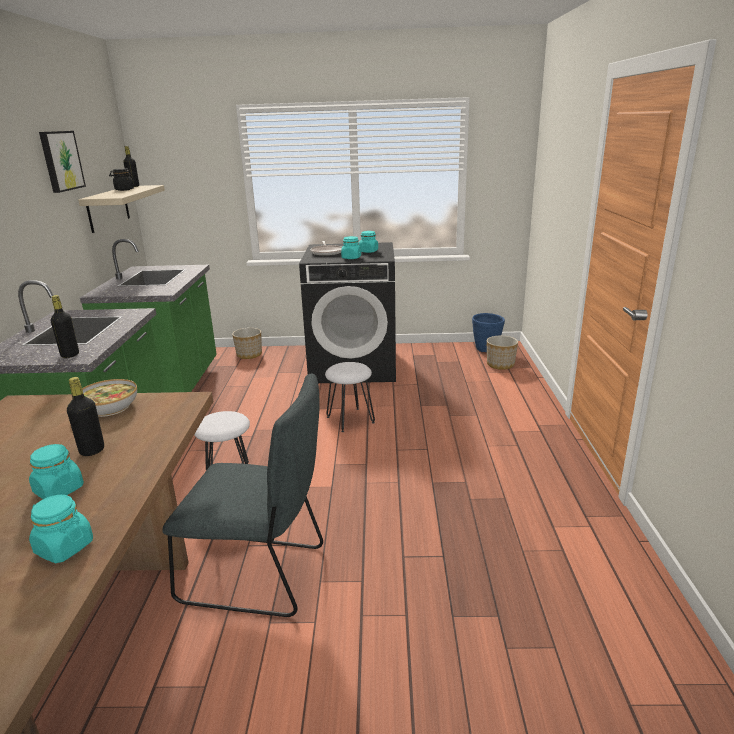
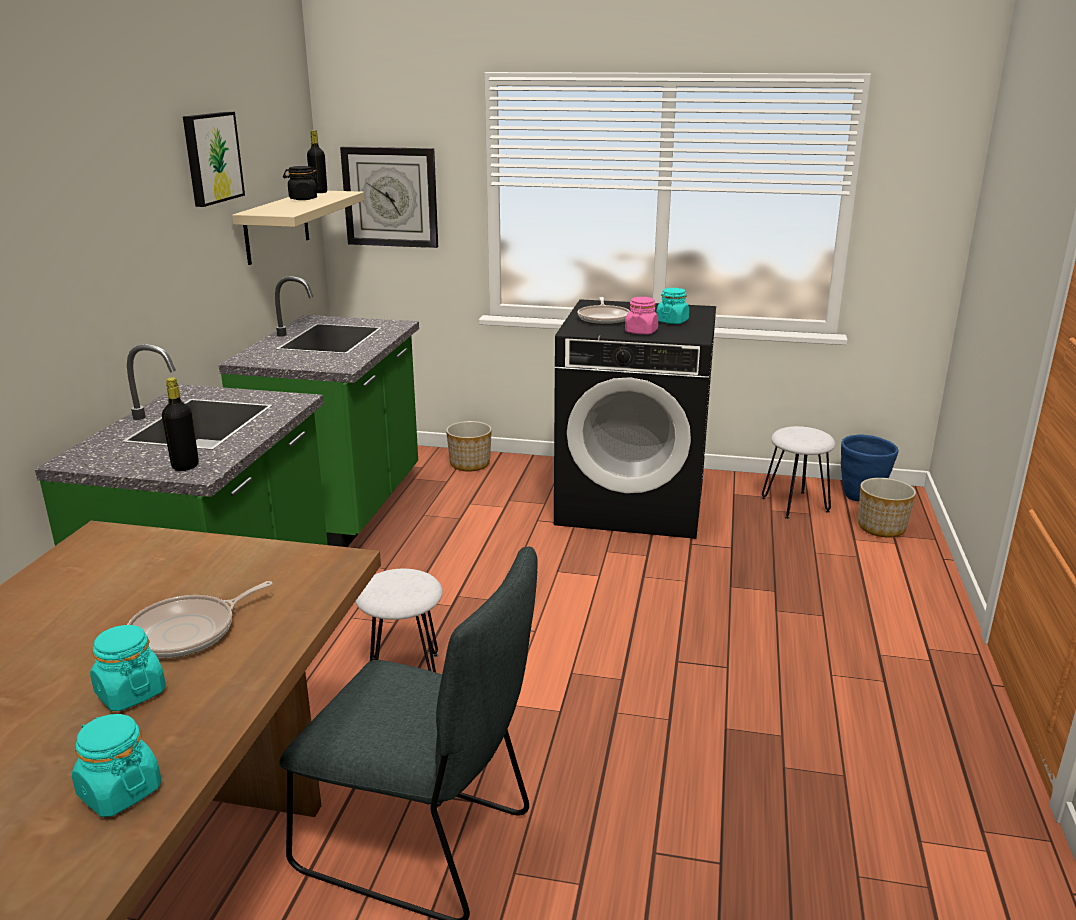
camera: 10 degrees right, 0 degrees up
(92, 450) = (188, 632): black bottle -> frying pan
(109, 407) = (227, 560): bowl -> none
(181, 188) = (390, 197): none -> wall clock
(351, 258) = (641, 332): turquoise jar -> pink jar
(351, 419) = (611, 597): white stool -> white stool (795, 504)

